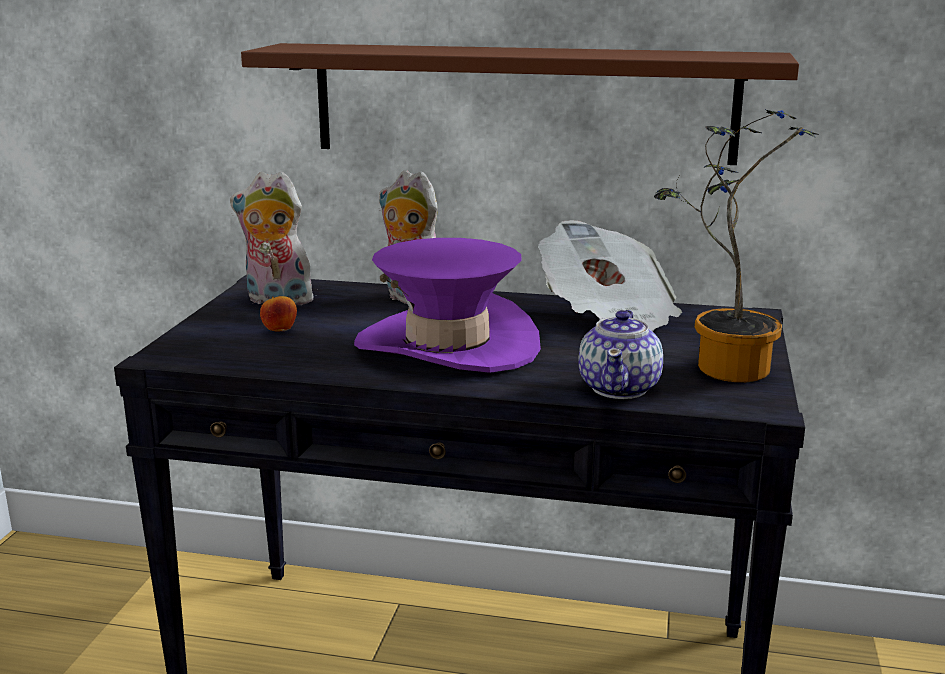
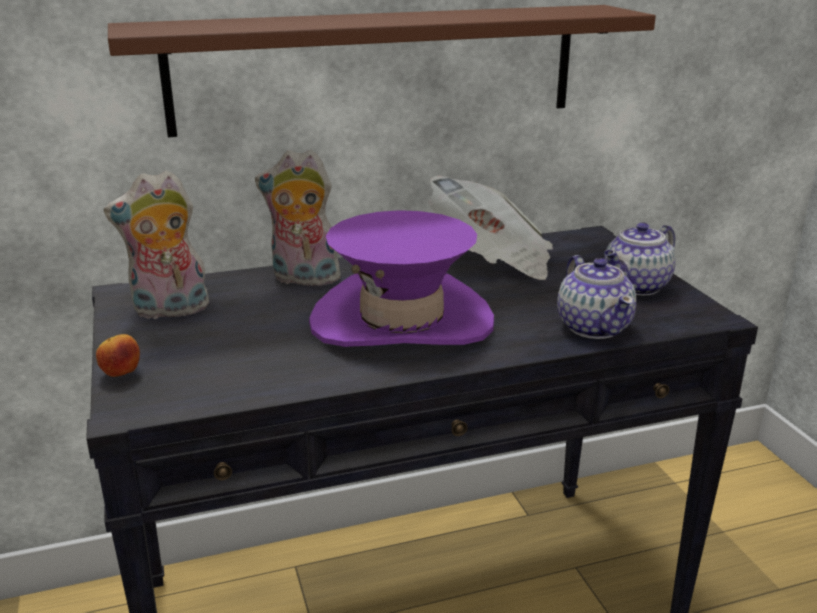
camera: 30 degrees left, 5 degrees up
(279, 331) = (220, 345): apple -> apple (121, 374)
(723, 366) = (635, 287): potted plant -> teapot

